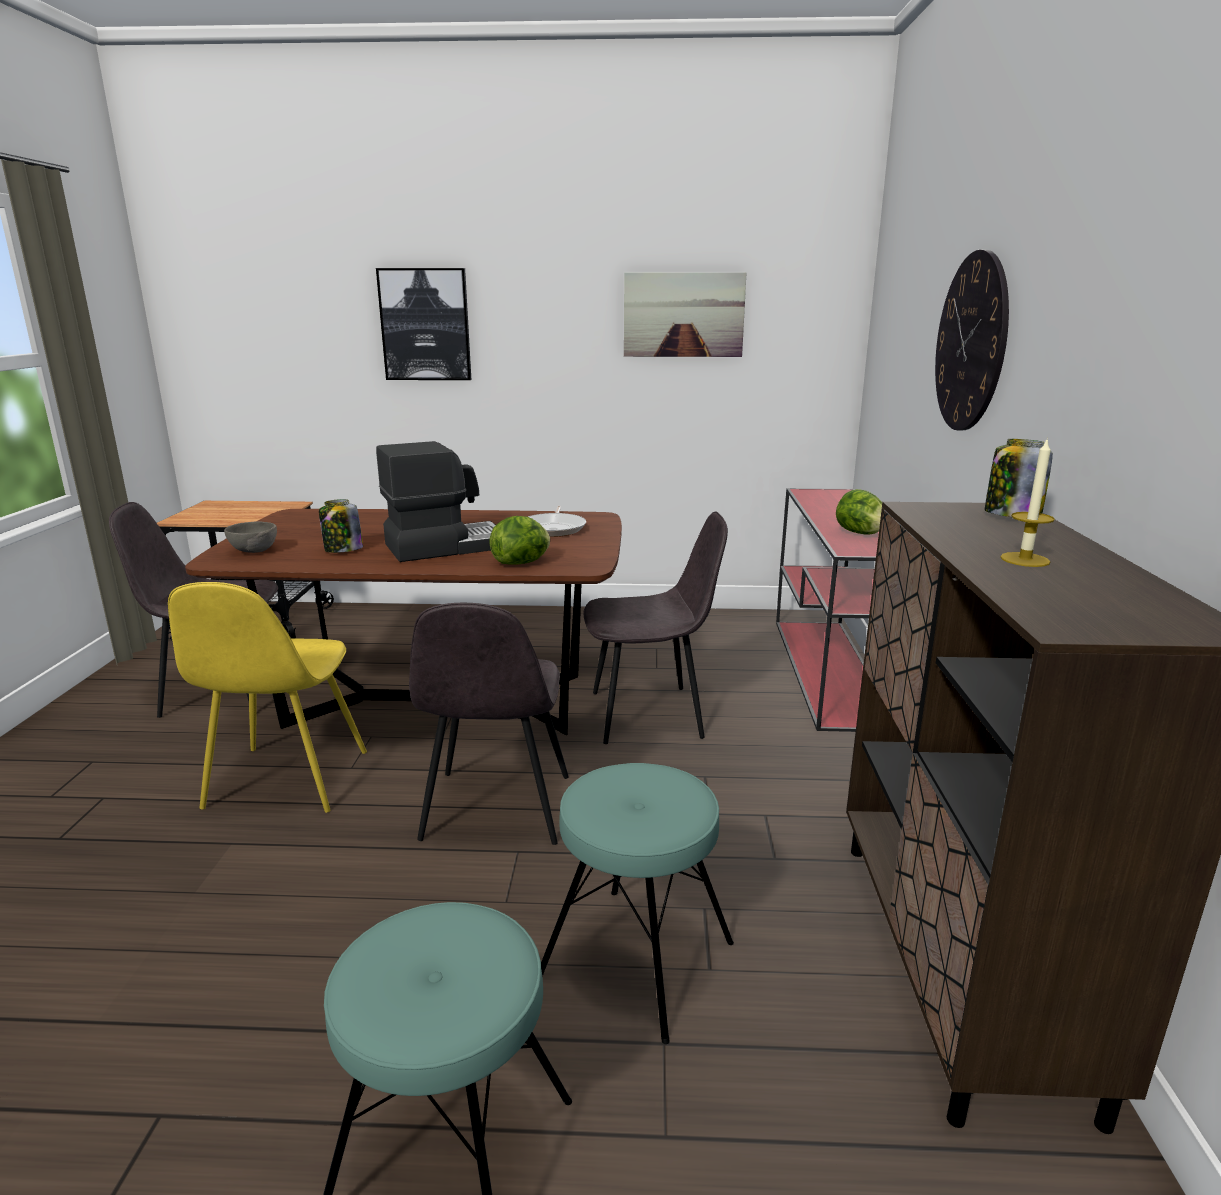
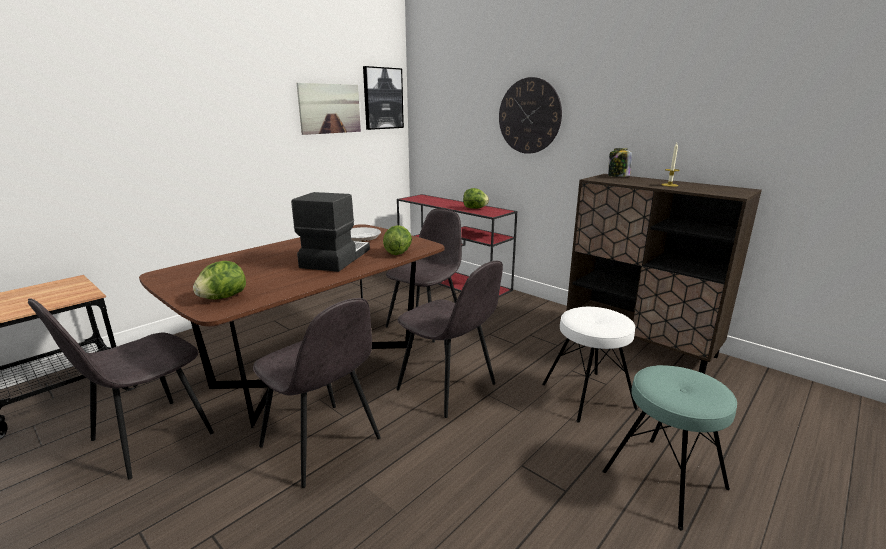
camera: 50 degrees left, 0 degrees up
(254, 551) = (222, 297): grey bowl -> lettuce
(285, 781) = (322, 444): yellow chair -> grey chair
(343, 550) = (282, 278): jar -> none
(425, 325) = (165, 118): picture -> picture (383, 98)
(636, 959) = (587, 396): turquoise stool -> white stool

